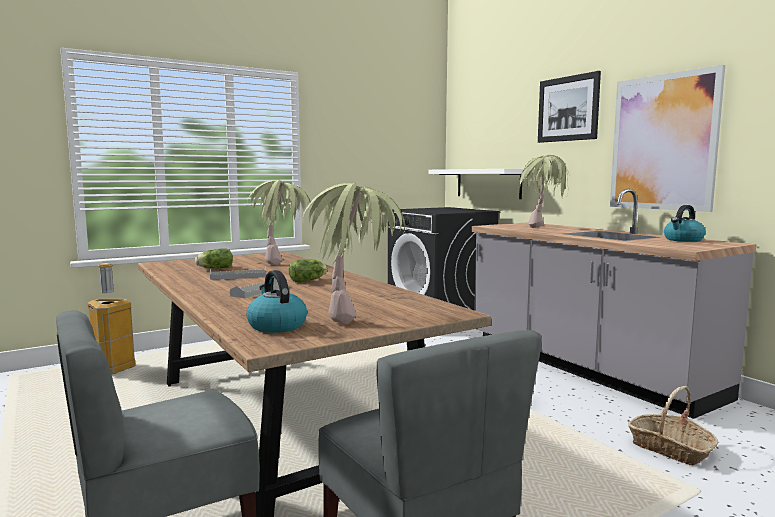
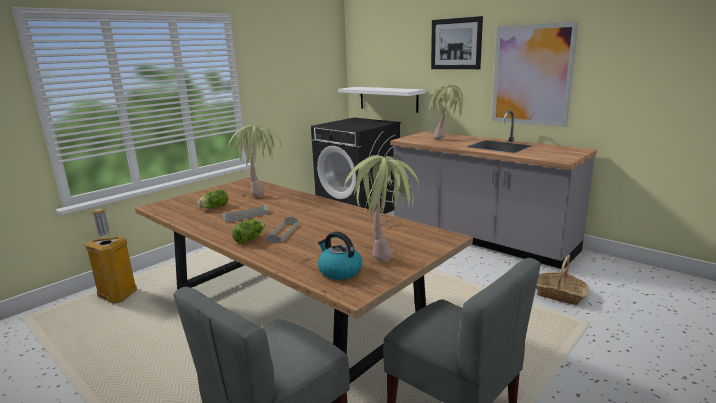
camera: 15 degrees left, 10 degrees up
(309, 280) = (308, 213): lettuce -> lettuce (251, 238)
(683, 240) = (550, 148): kettle -> none

